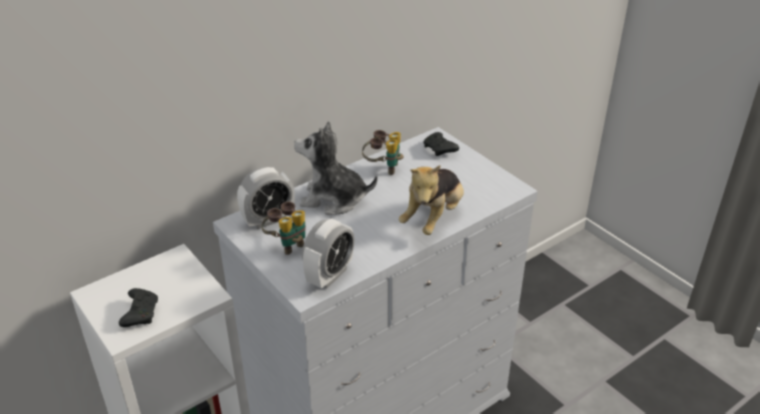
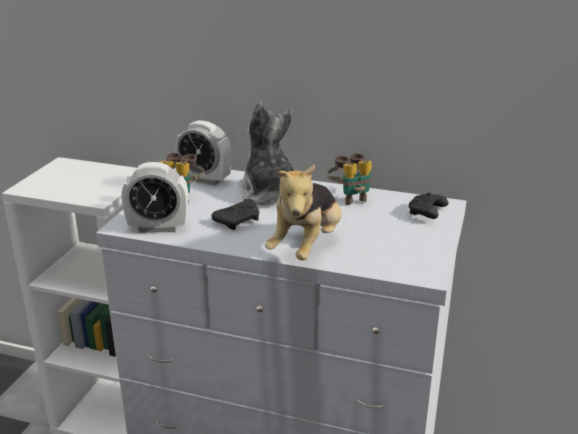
camera: 55 degrees right, 10 degrees down
(140, 313) = (55, 184): black game controller -> black game controller (239, 221)
(433, 217) = (307, 246): plush toy -> plush toy turned 60 degrees counterclockwise

